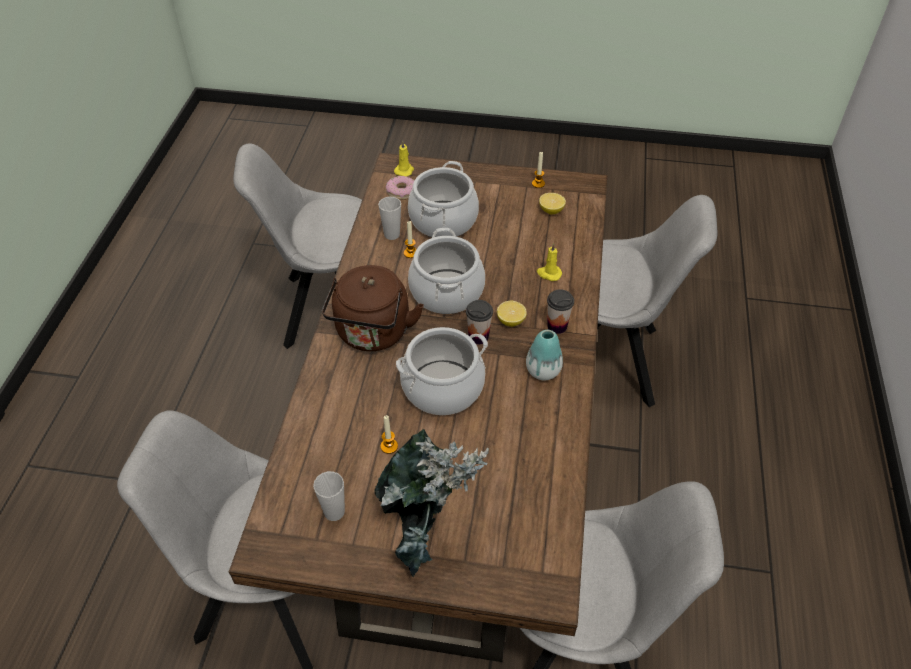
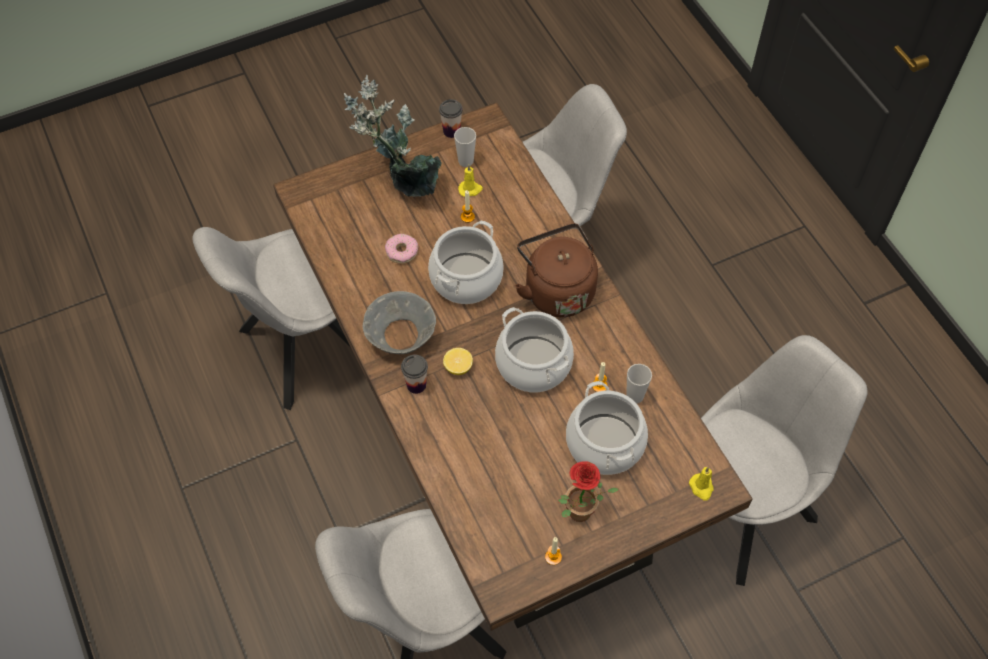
camera: 145 degrees right, 10 degrees up
(401, 192) = (676, 455): donut -> donut (402, 252)
(478, 337) = (473, 336): cup -> cup (451, 131)
(501, 194) = (579, 516): none -> potted plant
(543, 371) = (400, 336): vase -> grey bowl
(548, 273) = (460, 438): yellow candle -> yellow candle (470, 189)
(551, 210) = (513, 524): lemon -> none

